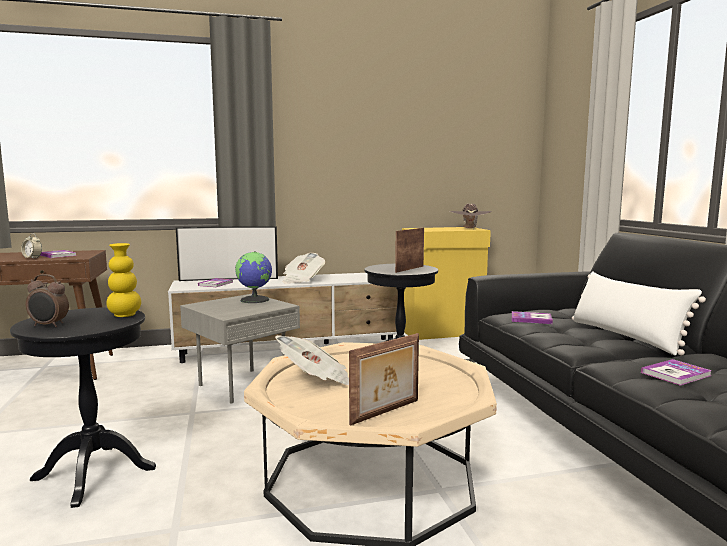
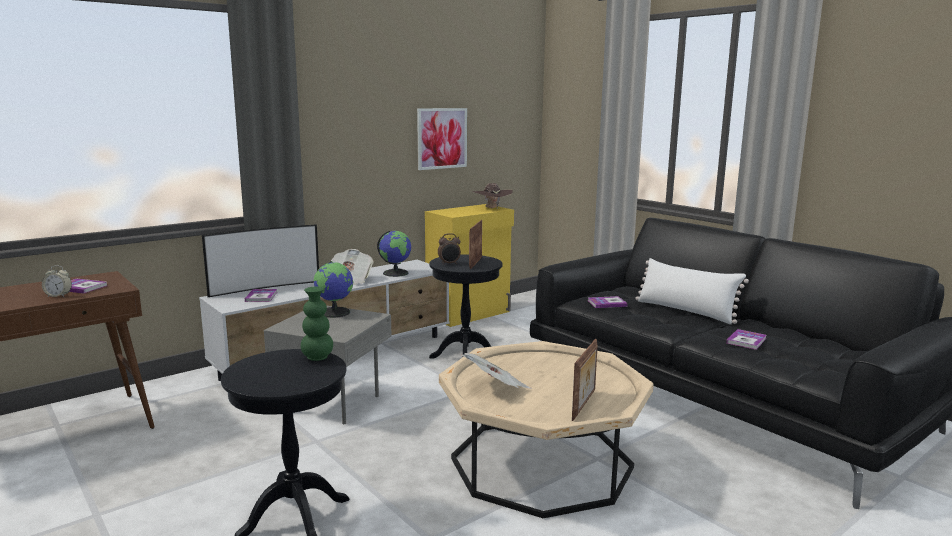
camera: 25 degrees left, 5 degrees up
(49, 325) = (268, 381): alarm clock -> alarm clock (449, 264)
(125, 315) = (317, 358): yellow vase -> green vase
(350, 278) = (395, 273): none -> globe
(423, 160) = (441, 138): none -> picture

